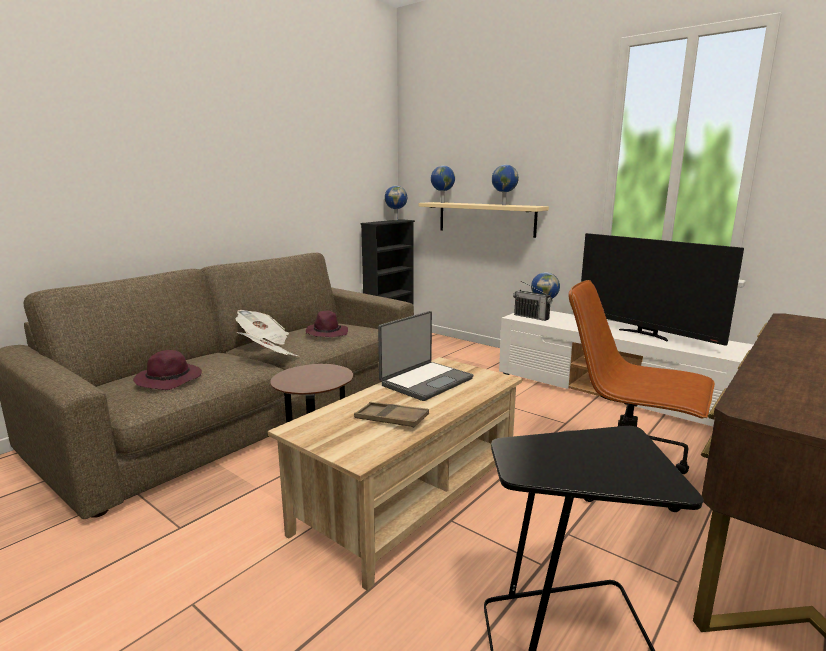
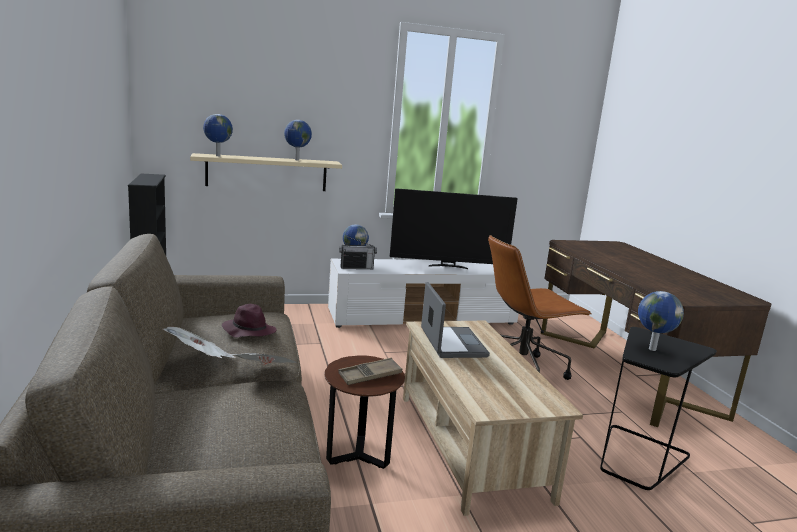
camera: 55 degrees left, 0 degrees up
(170, 380) = (252, 435): purple hat -> none
(391, 419) = (507, 377): brown tray -> brown tray (370, 376)
(396, 220) = (145, 175): globe -> globe (651, 349)

